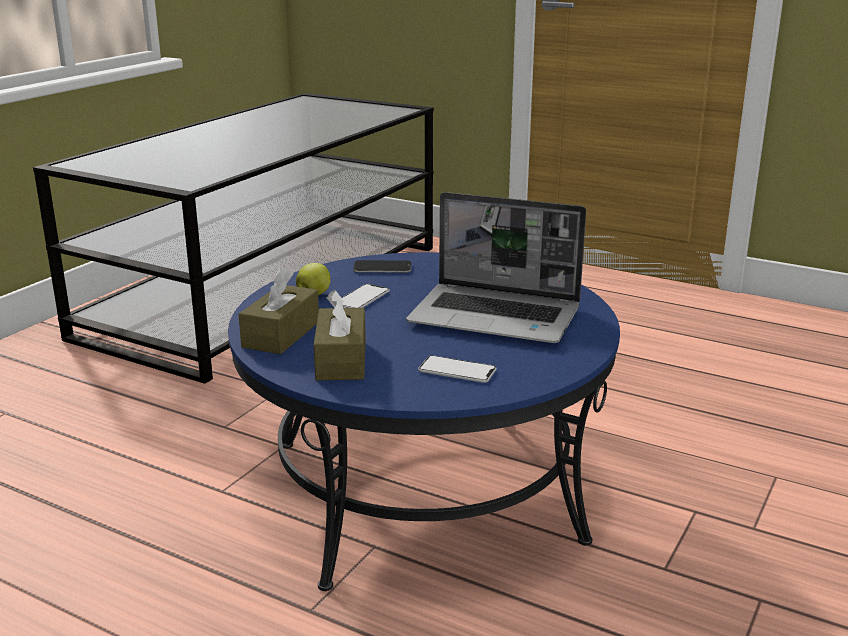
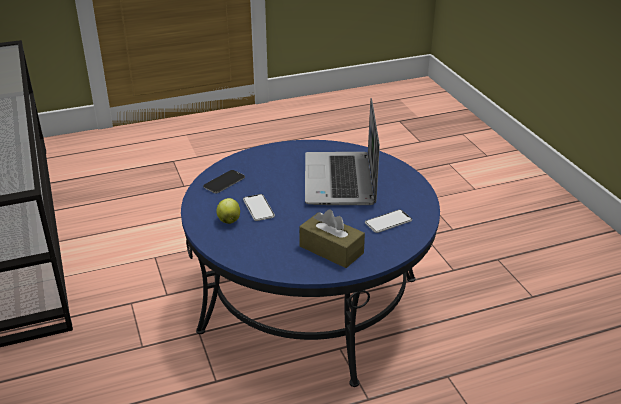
camera: 50 degrees left, 10 degrees up
(281, 334) = (270, 255): brown tissue box -> none
(497, 316) = (341, 181): laptop -> laptop turned 120 degrees clockwise

